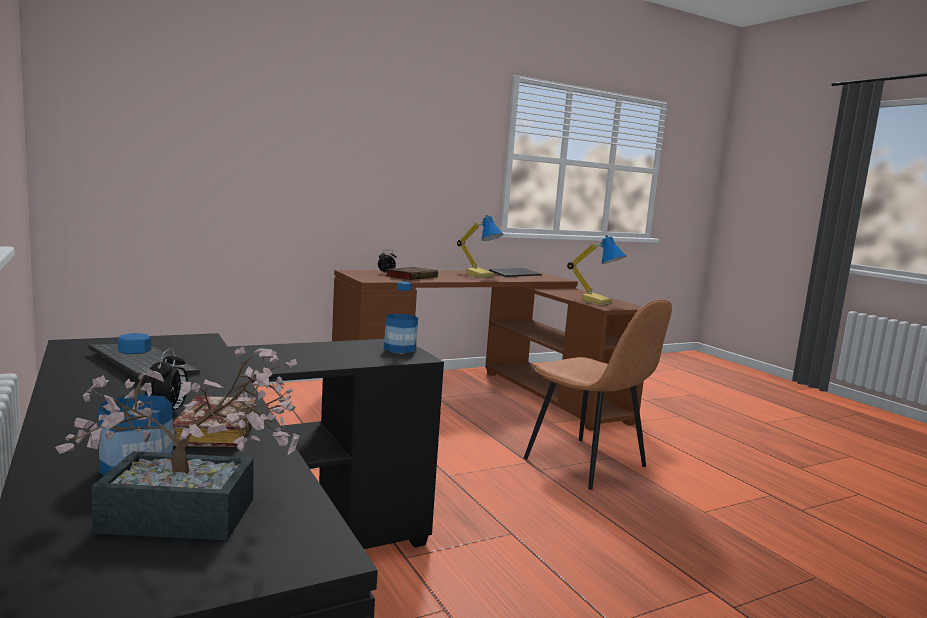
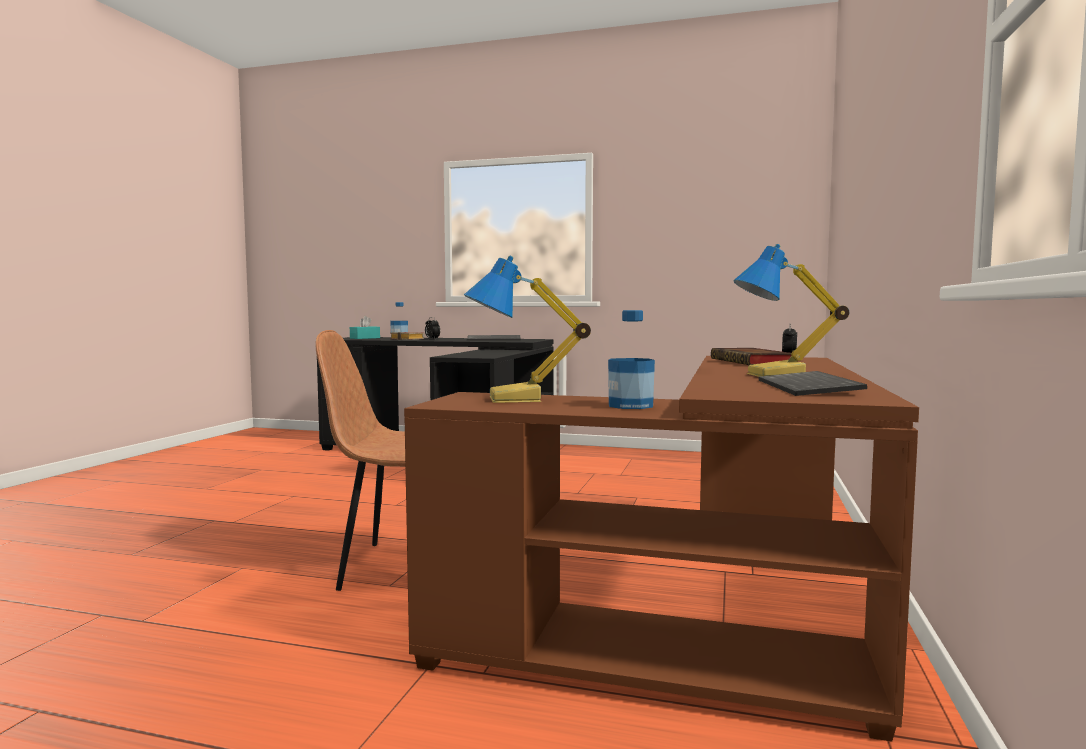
camera: 135 degrees right, 5 degrees down
(195, 517) = (365, 338): potted plant -> turquoise tissue box
(399, 349) = (469, 356): bottle -> bottle (630, 405)

